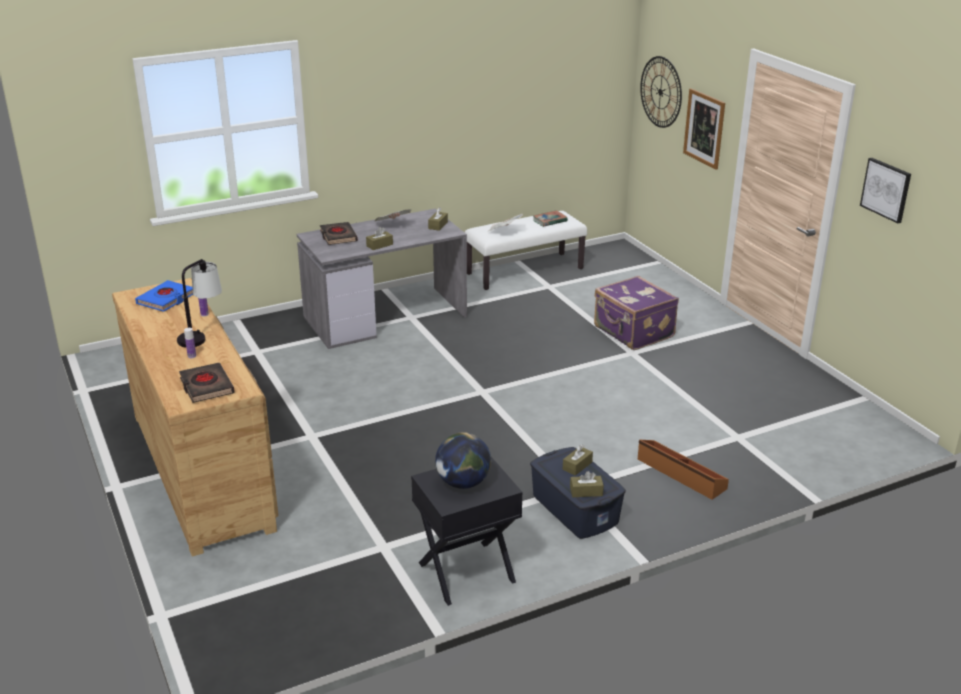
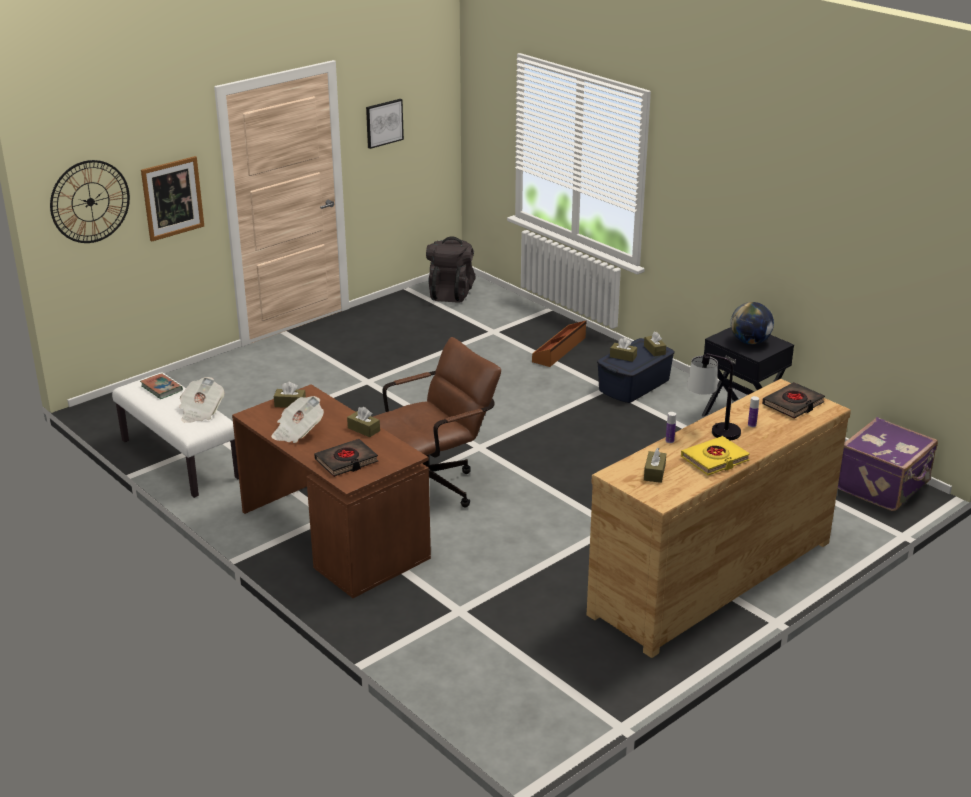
camera: 105 degrees left, 0 degrees up
(157, 327) = (715, 459): none -> yellow book
(166, 299) = (654, 473): blue book -> brown tissue box
(385, 316) = (332, 535): grey desk -> brown desk
(428, 362) = (433, 486): none -> brown office chair
(633, 332) = (324, 384): purple suitcase -> purple suitcase (884, 486)
(851, 424) = (451, 293): none -> black backpack

